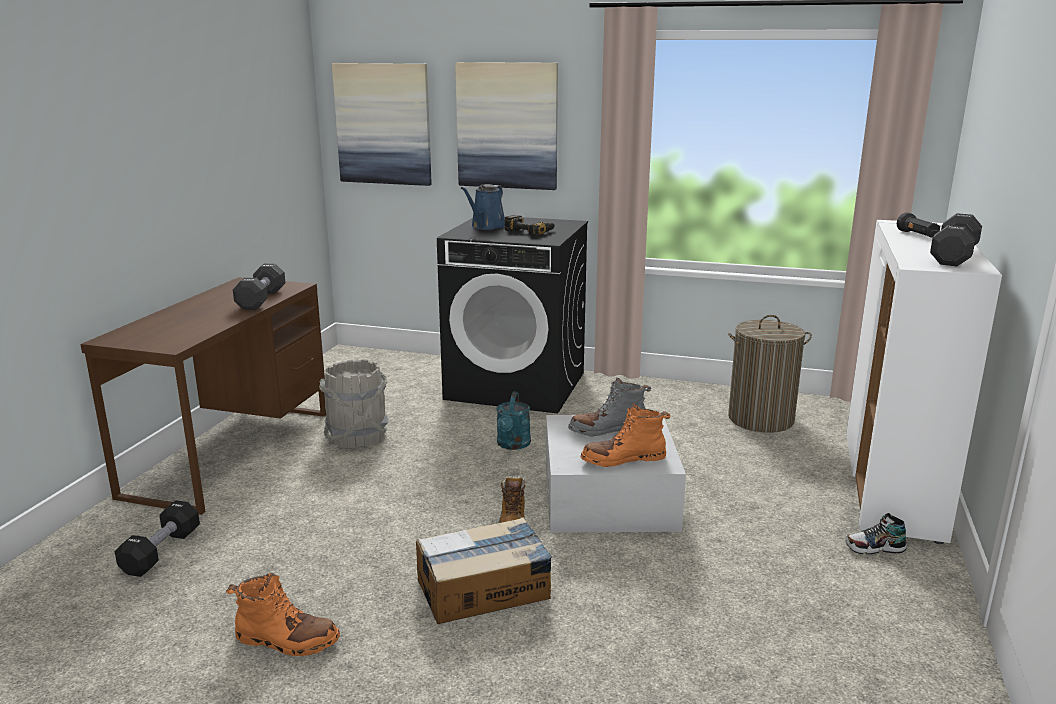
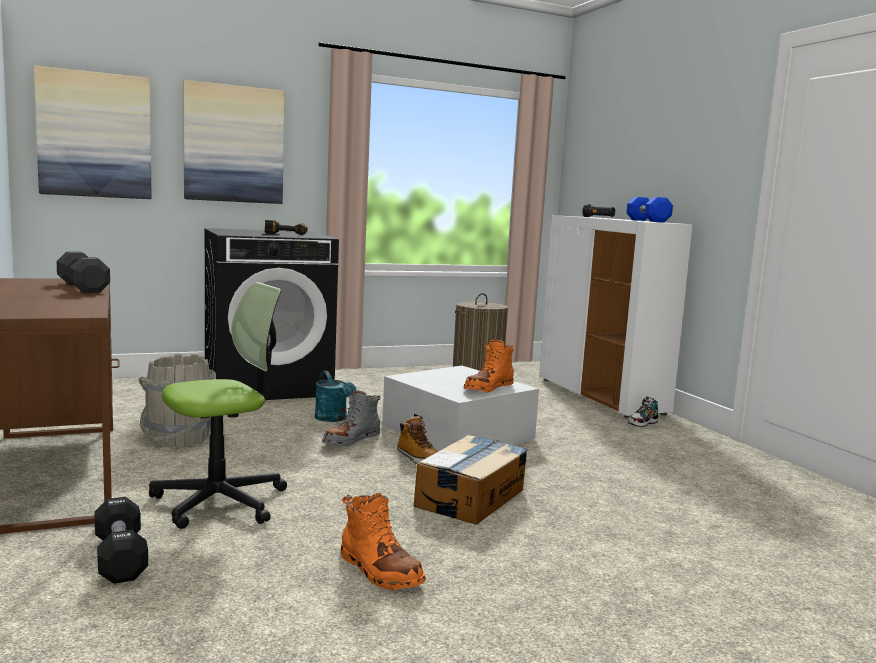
camera: 40 degrees left, 10 degrees down
(287, 640) = (379, 571): orange boot -> orange boot turned 75 degrees clockwise
(289, 519) = (220, 501): none -> office chair
(486, 227) = (240, 232): blue watering can -> none
(608, 430) = (445, 377): grey boot -> grey boot (351, 440)
(953, 256) = (647, 221): black dumbbell -> blue dumbbell

